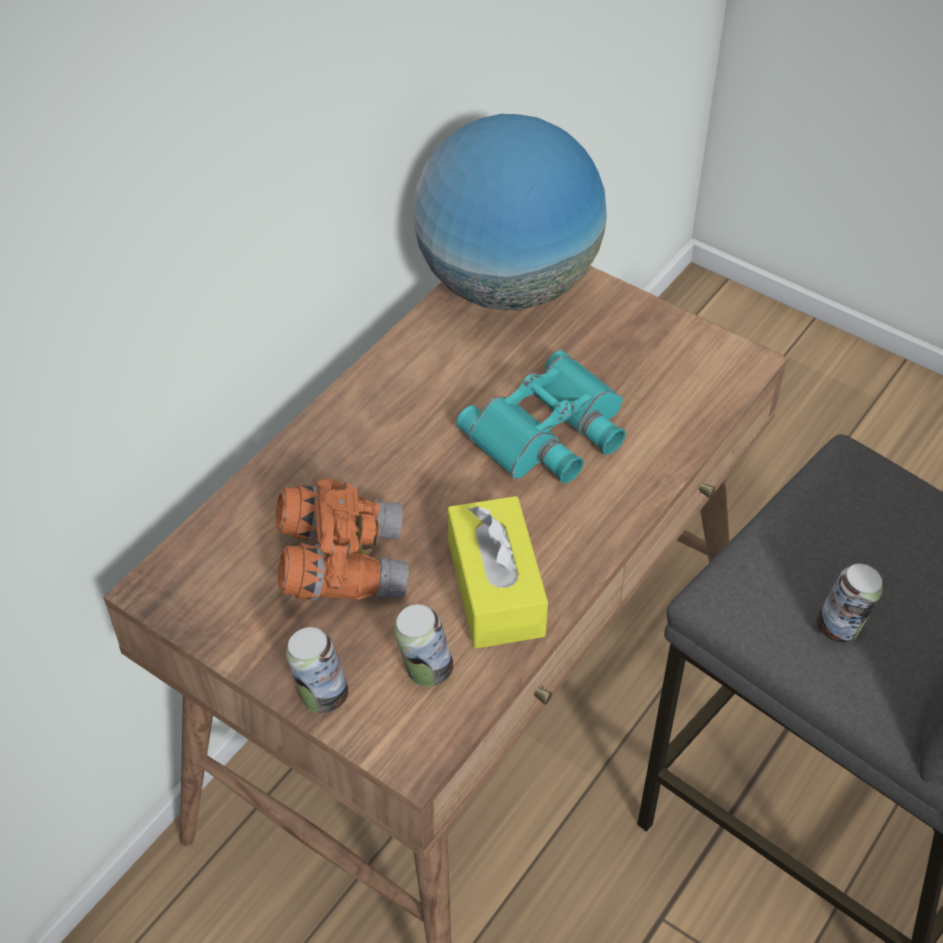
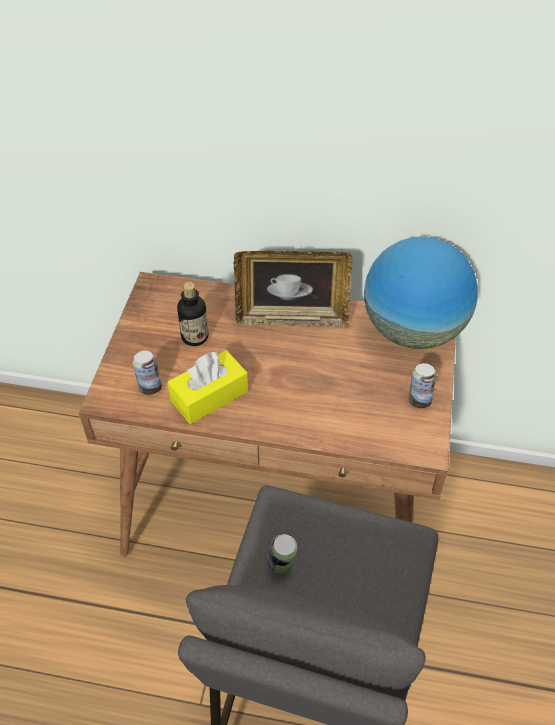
camera: 65 degrees right, 0 degrees up
(321, 695) = (121, 357): can -> can (419, 400)
(342, 564) = (195, 337): orange binoculars -> bottle
(385, 415) = (292, 318): none -> picture frame
(550, 433) = (320, 383): turquoise binoculars -> none

